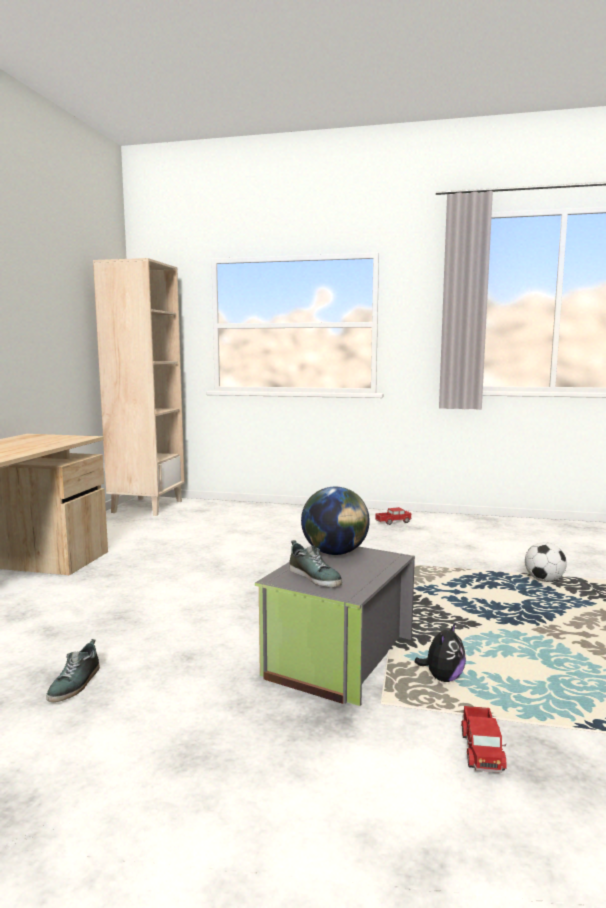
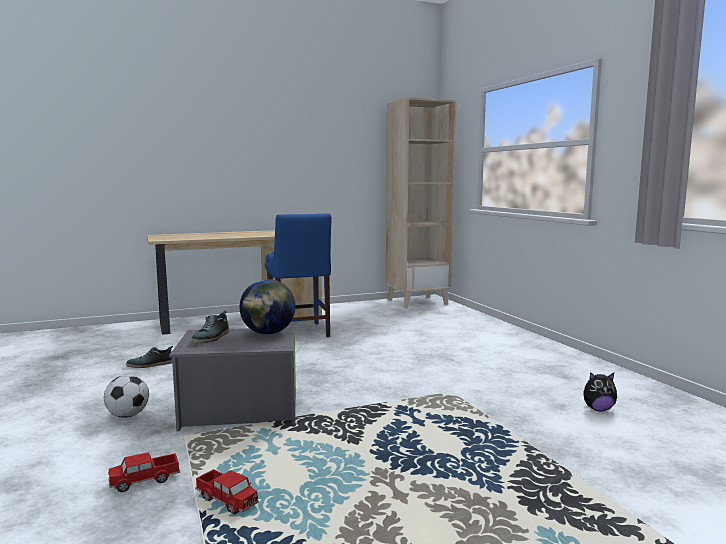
camera: 55 degrees right, 0 degrees up
(133, 573) = (299, 333): none -> blue chair
(393, 522) = (558, 364): toy truck -> toy truck (227, 500)
(442, 678) = (240, 448): plush toy -> plush toy (598, 409)
(543, 580) = (527, 456): football -> football (128, 415)

